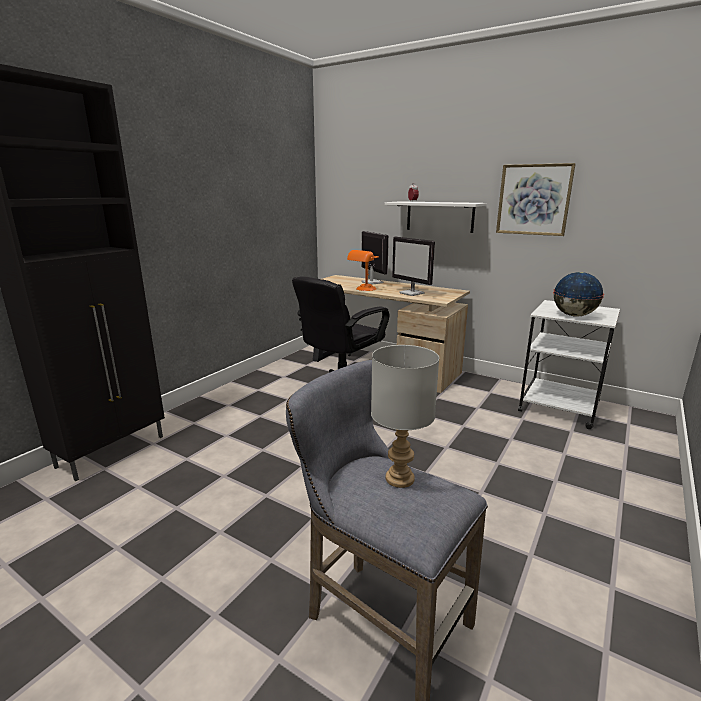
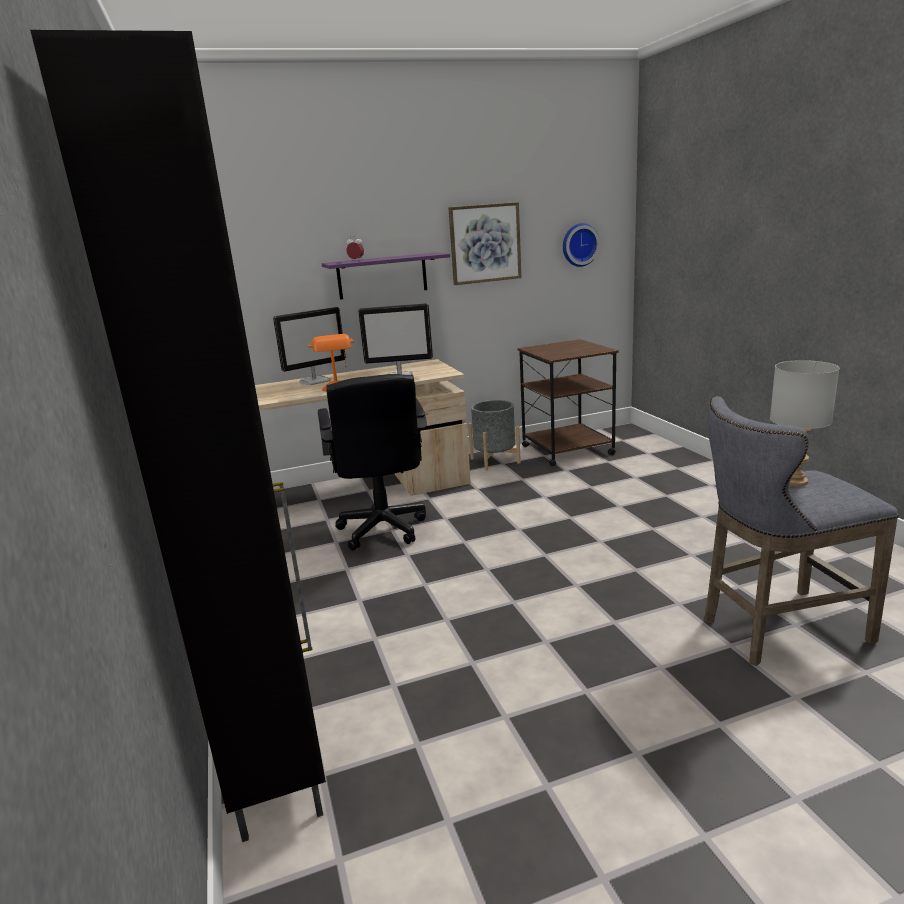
camera: 50 degrees left, 0 degrees up
(372, 282) = (315, 381): monitor -> monitor turned 135 degrees clockwise
(440, 216) = (382, 276): white shelf -> purple shelf
(489, 388) = (495, 460): none -> grey planter
(560, 407) = (568, 450): white cart -> brown cart
(573, 315) = (575, 352): globe -> none
(644, 212) = (579, 245): none -> wall clock

